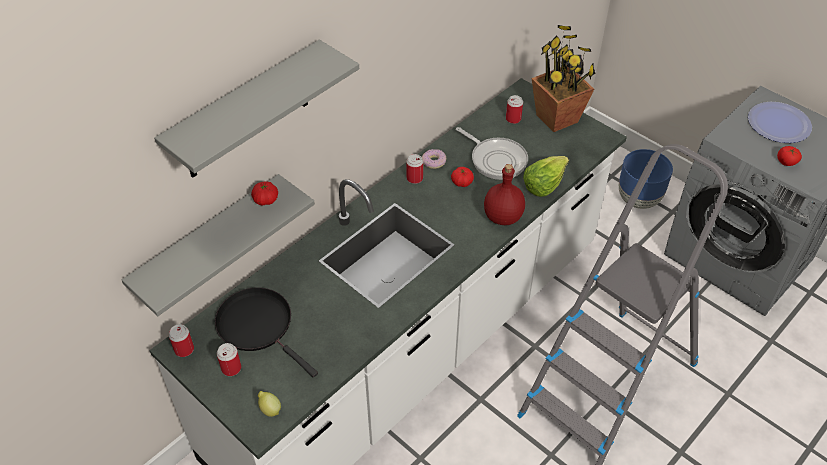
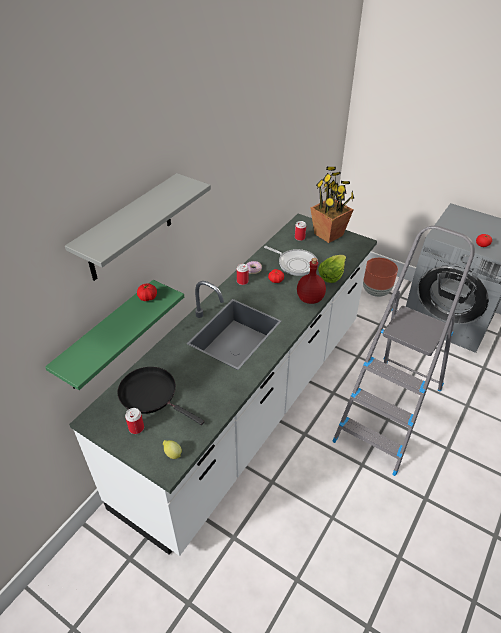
camera: 10 degrees left, 5 degrees down
(184, 349) = (97, 419): can -> none
(209, 245) = (108, 336): grey shelf -> green shelf
(639, 200) = (376, 292): blue planter -> brown planter
(778, 123) = (469, 223): plate -> none

